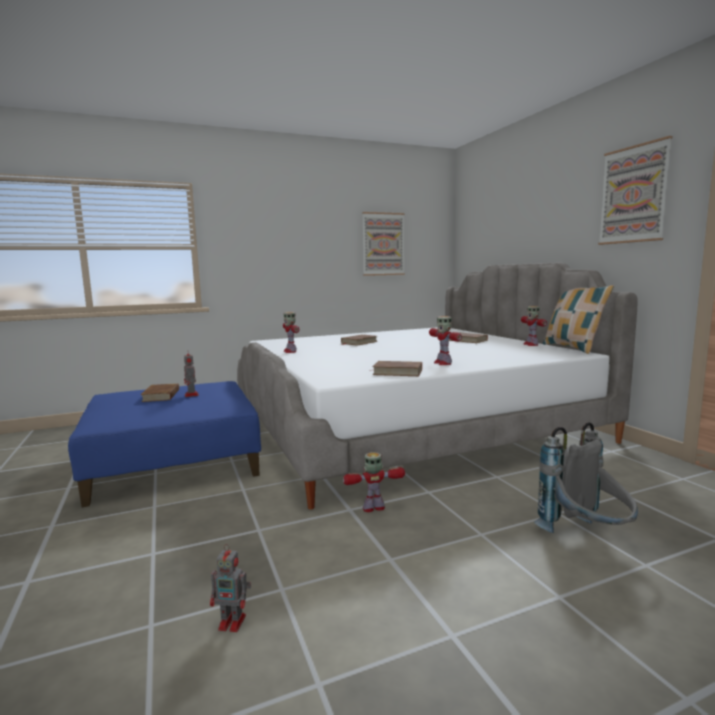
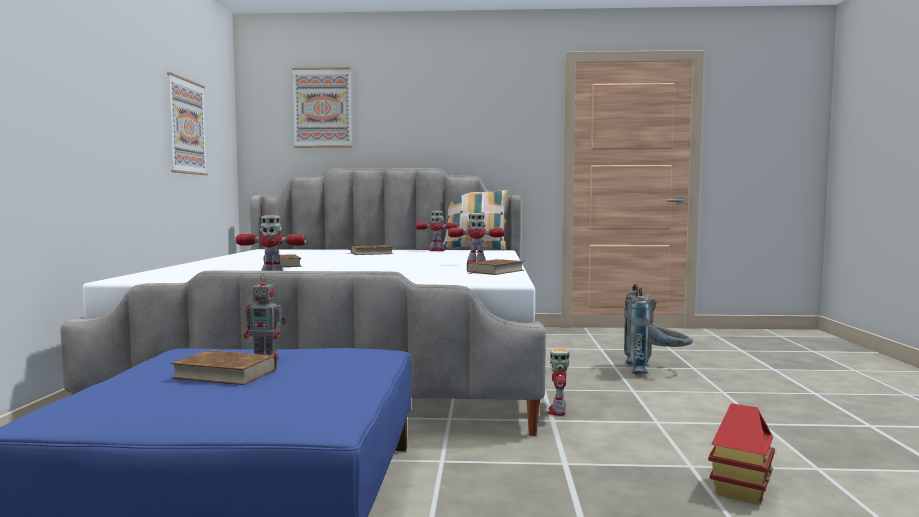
camera: 65 degrees left, 5 degrees down
(233, 622) = (740, 490): toy robot -> toy house
(633, 194) = (502, 114): picture -> picture (322, 108)

